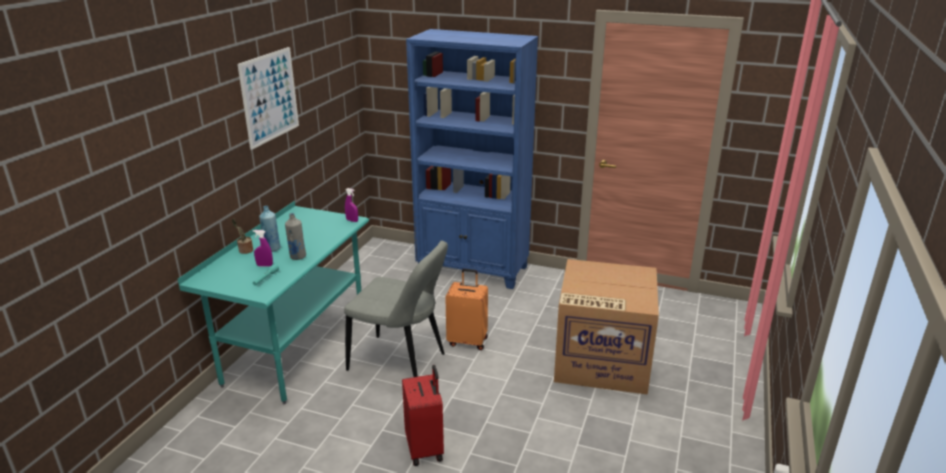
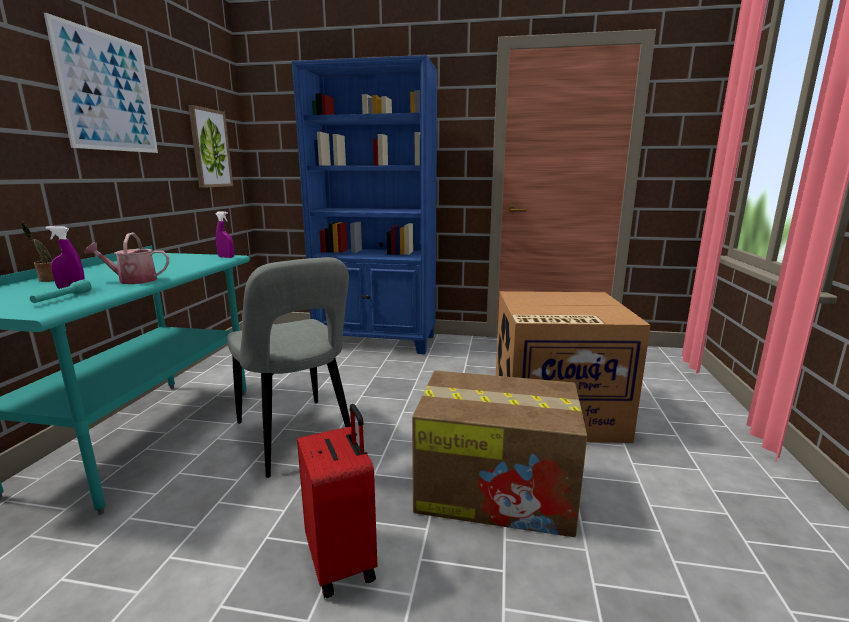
camera: 10 degrees left, 10 degrees down
(272, 248) = (96, 277): blue bottle -> none
(297, 256) = (132, 280): grey bottle -> watering can
(334, 100) = (210, 148): none -> picture
(401, 363) = (296, 438): grey chair -> grey chair turned 45 degrees clockwise
(468, 341) = (384, 405): orange suitcase -> none
(531, 417) = (497, 489): none -> cardboard box

